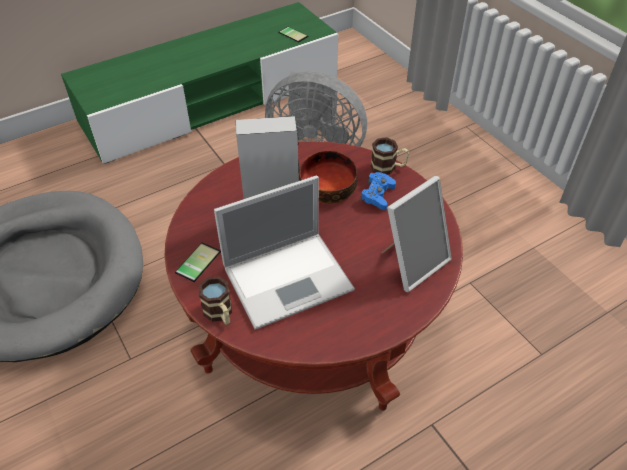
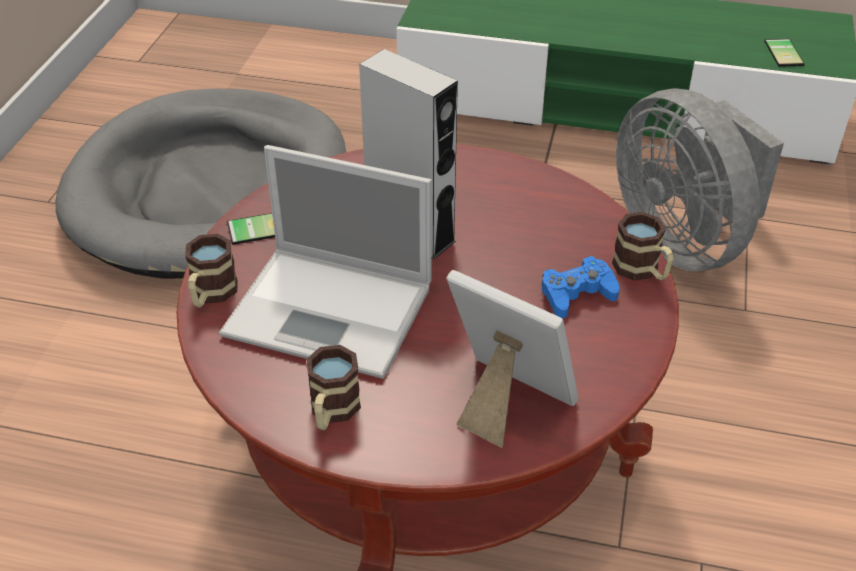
camera: 45 degrees right, 5 degrees down
(327, 187) = (522, 243): bowl -> none
(353, 322) = (332, 412): none -> mug
(412, 262) = (505, 403): picture frame -> picture frame turned 150 degrees counterclockwise

